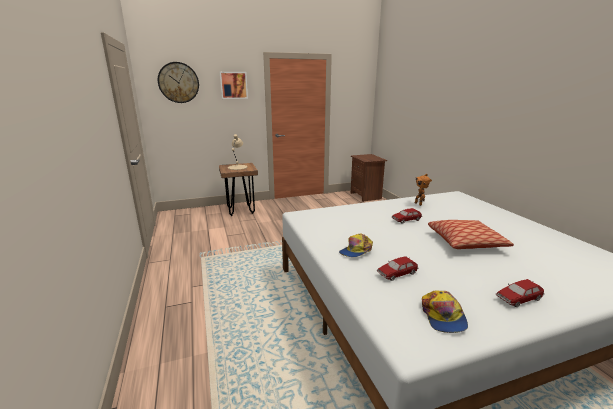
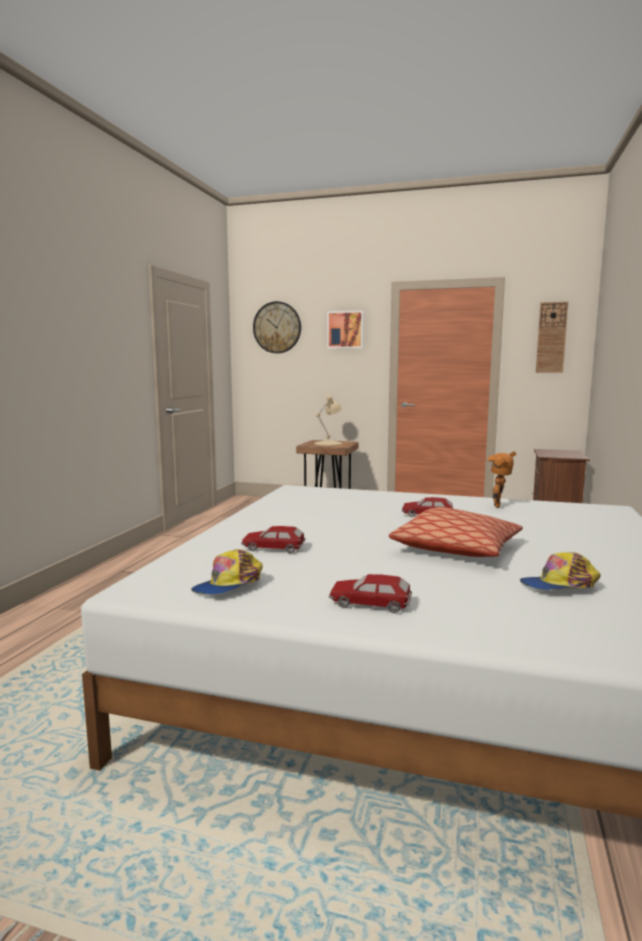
camera: 35 degrees right, 10 degrees down
(355, 91) = (551, 337): none -> wall clock
(356, 251) = (278, 524): cap -> cap (559, 586)

